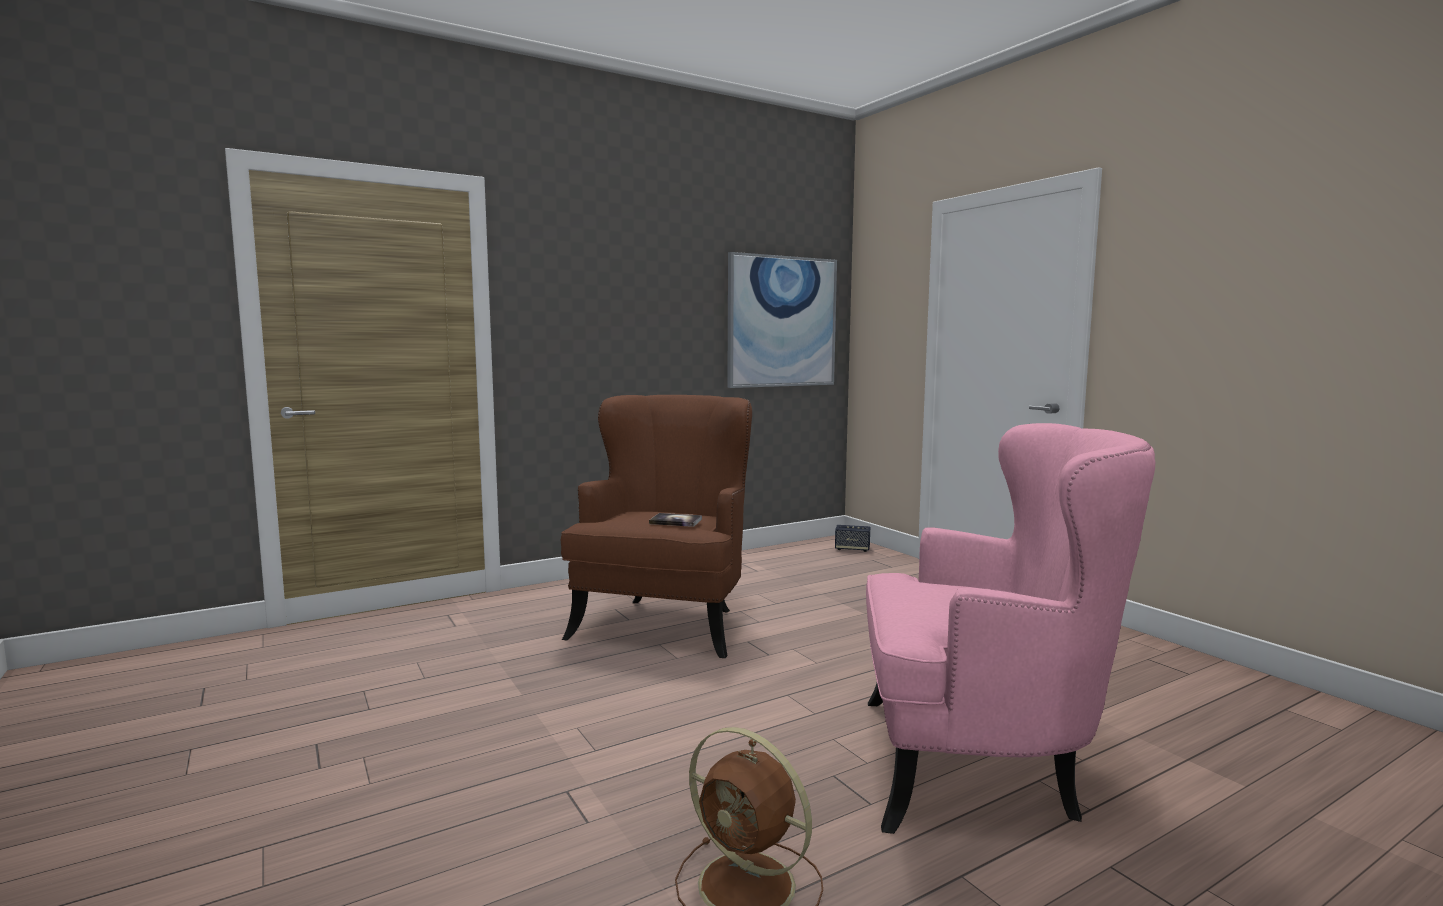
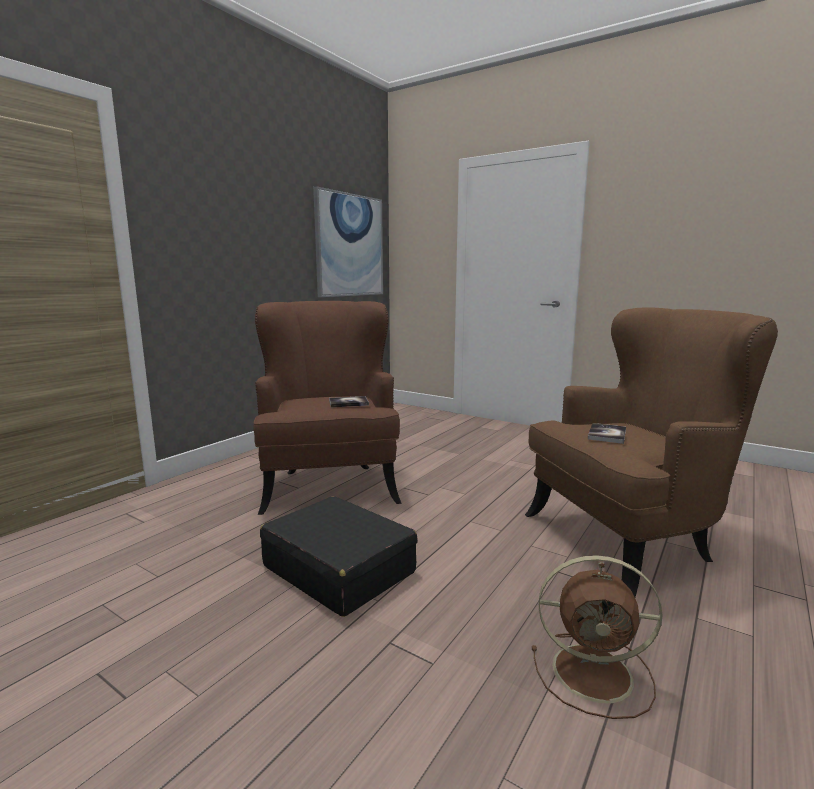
camera: 25 degrees left, 5 degrees up
(587, 710) = (338, 569): none -> black suitcase
(852, 549) = (406, 411): speaker -> none
(927, 598) = (607, 434): none -> book
(980, 765) = (628, 541): pink armchair -> brown armchair

